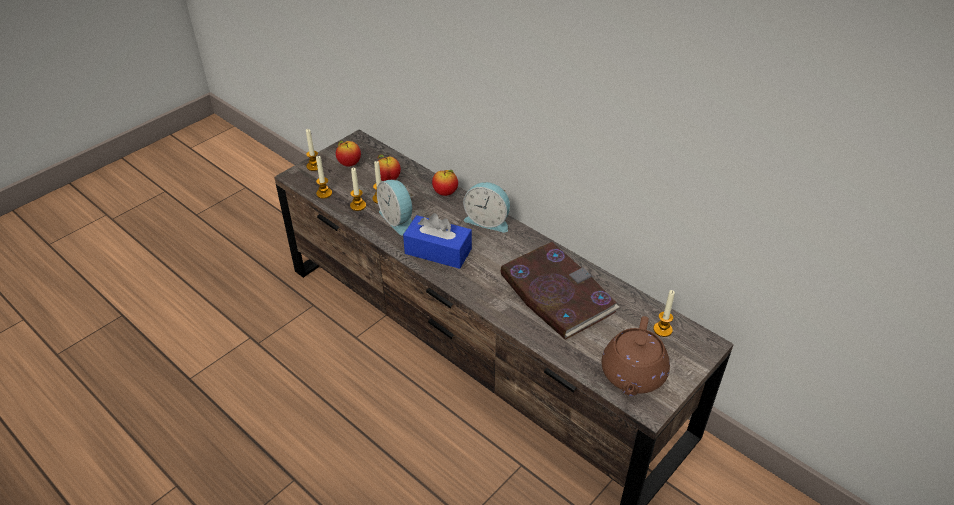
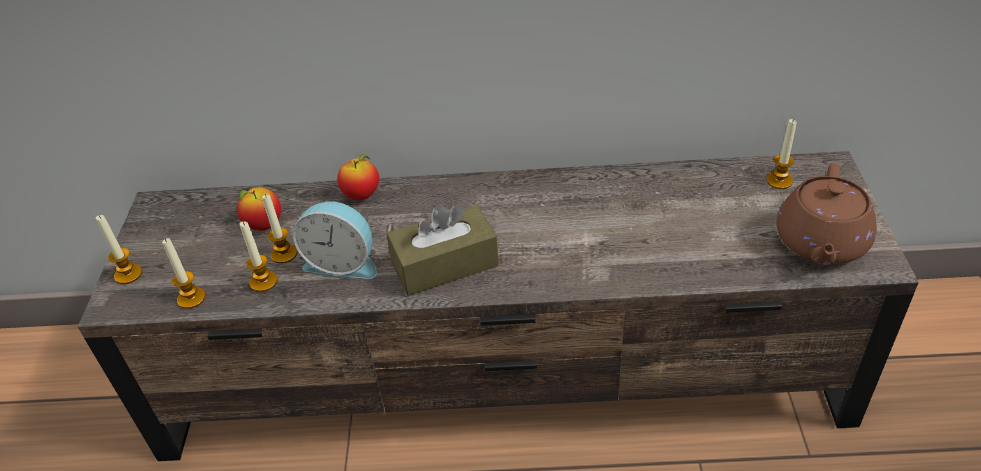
camera: 40 degrees left, 0 degrees up
(349, 164) = (181, 240): apple -> none
(438, 251) = (445, 264): blue tissue box -> brown tissue box
(488, 220) = (455, 193): alarm clock -> none
(556, 293) = (636, 218): book -> none
(632, 375) = (820, 243): brown teapot -> brown teapot turned 45 degrees clockwise

